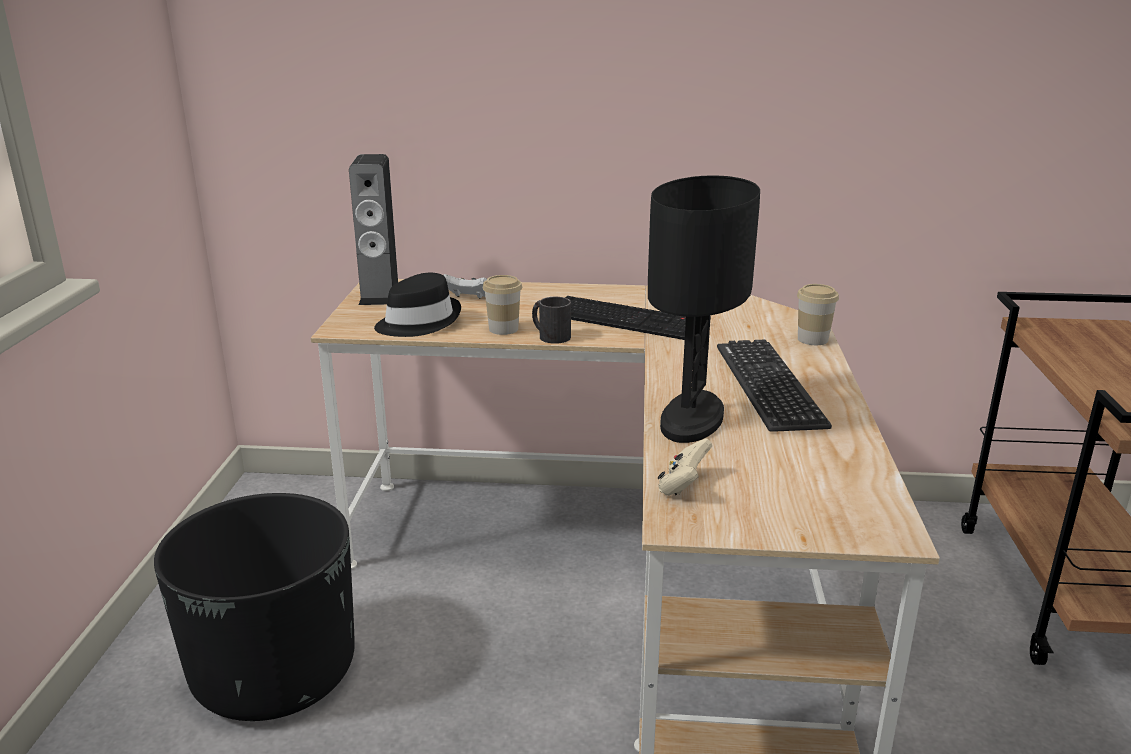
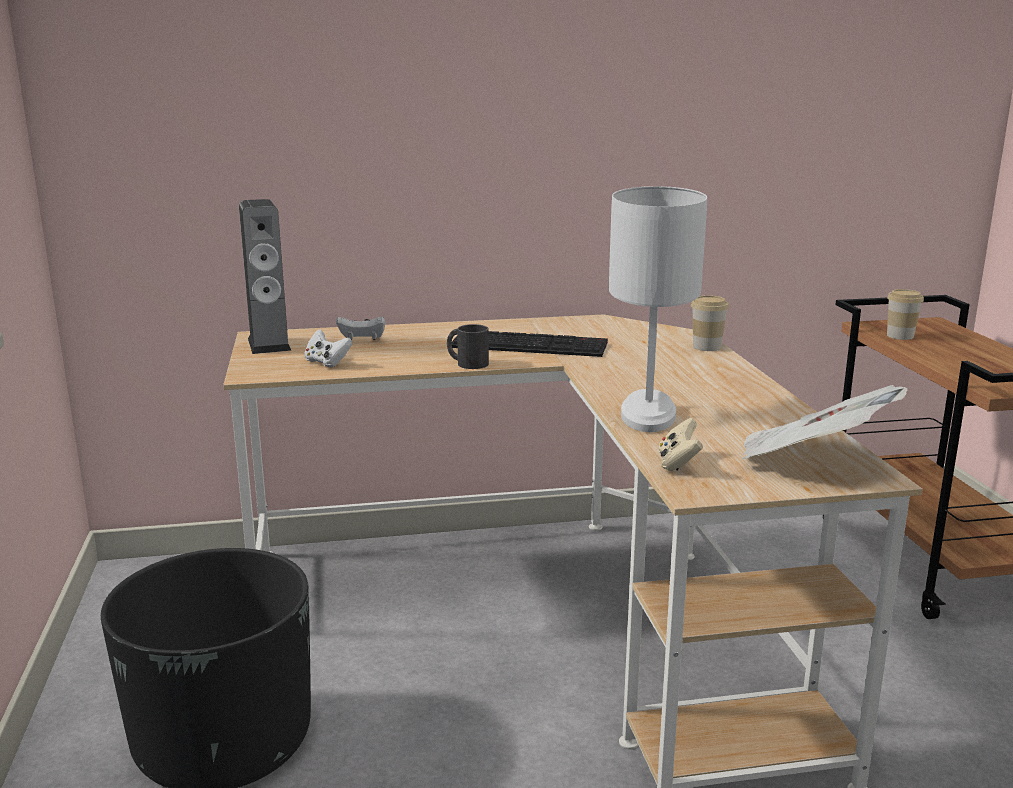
camera: 15 degrees left, 5 degrees down
(418, 322) = (327, 363): black hat -> white game controller
(503, 329) = (417, 362): cup -> cup (900, 336)
(693, 420) = (649, 415): black table lamp -> white table lamp
(768, 385) = (695, 383): keyboard -> none
(831, 503) = (810, 461): none -> newspaper

